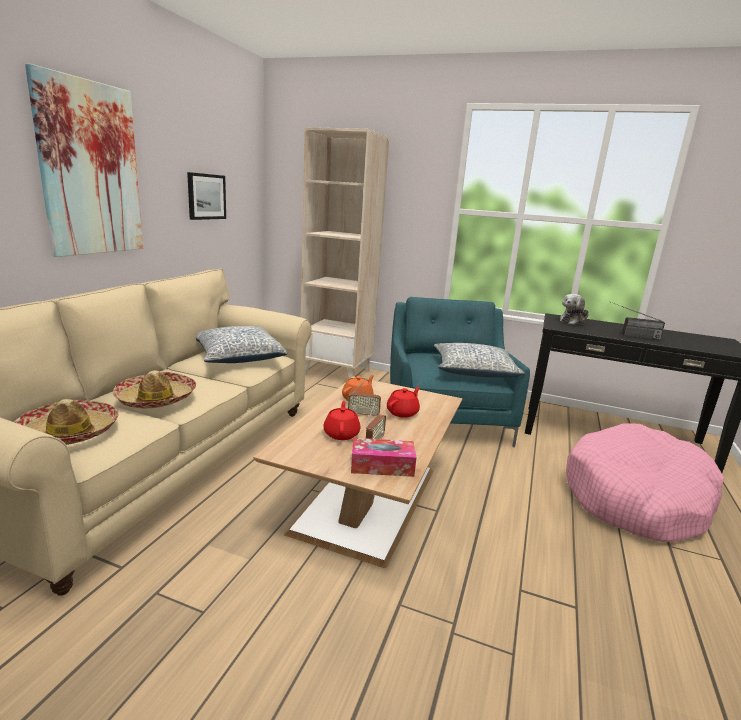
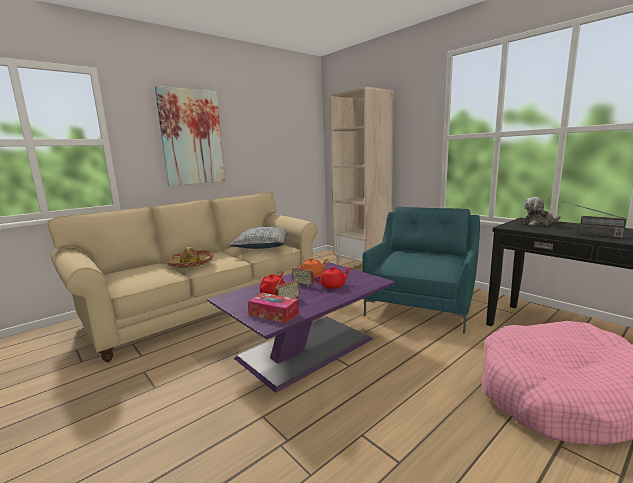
camera: 30 degrees right, 5 degrees down
(69, 433) = (131, 275): hat -> none
(206, 196) = (274, 148): picture -> none
(368, 496) = (307, 347): brown coffee table -> purple coffee table
(474, 371) = (433, 264): pillow -> none

